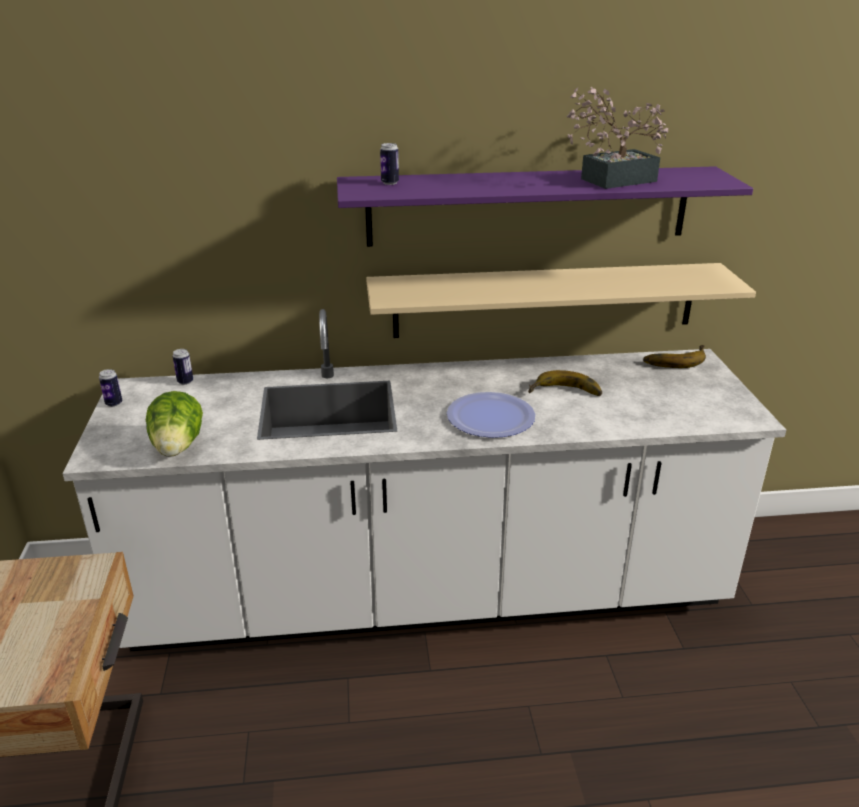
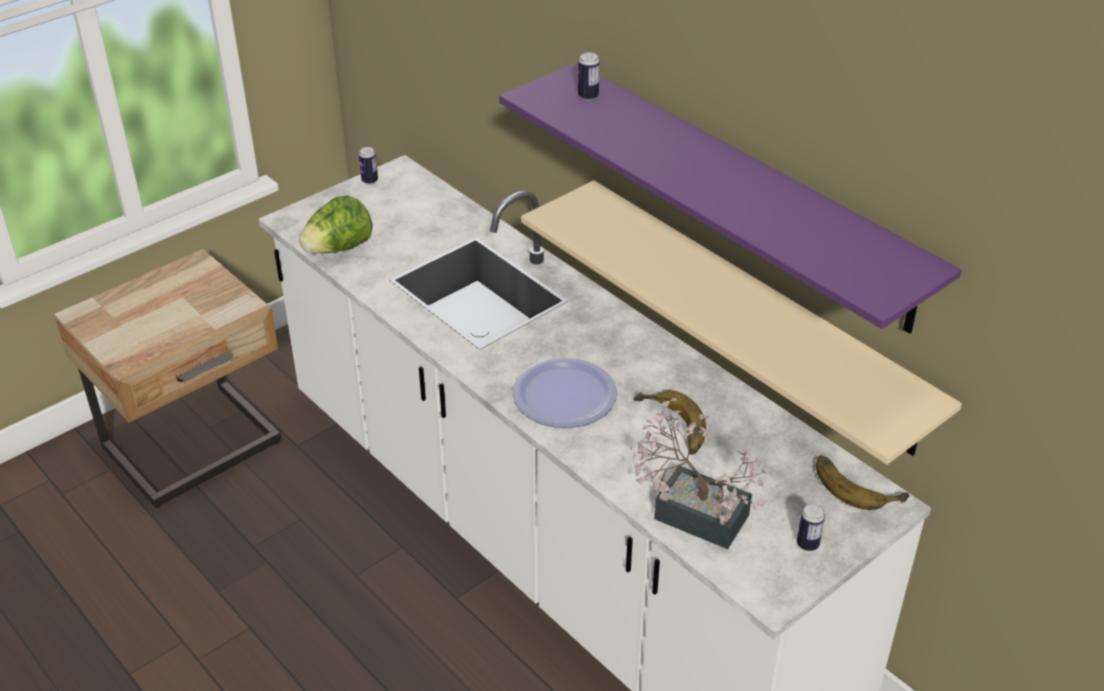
camera: 55 degrees right, 10 degrees up
(185, 382) = (439, 193): can -> can (807, 544)
(610, 181) = (773, 215): potted plant -> potted plant (691, 512)

